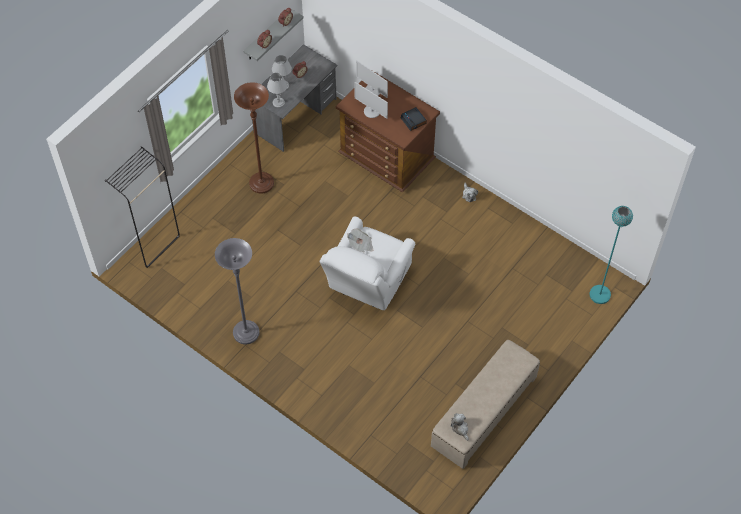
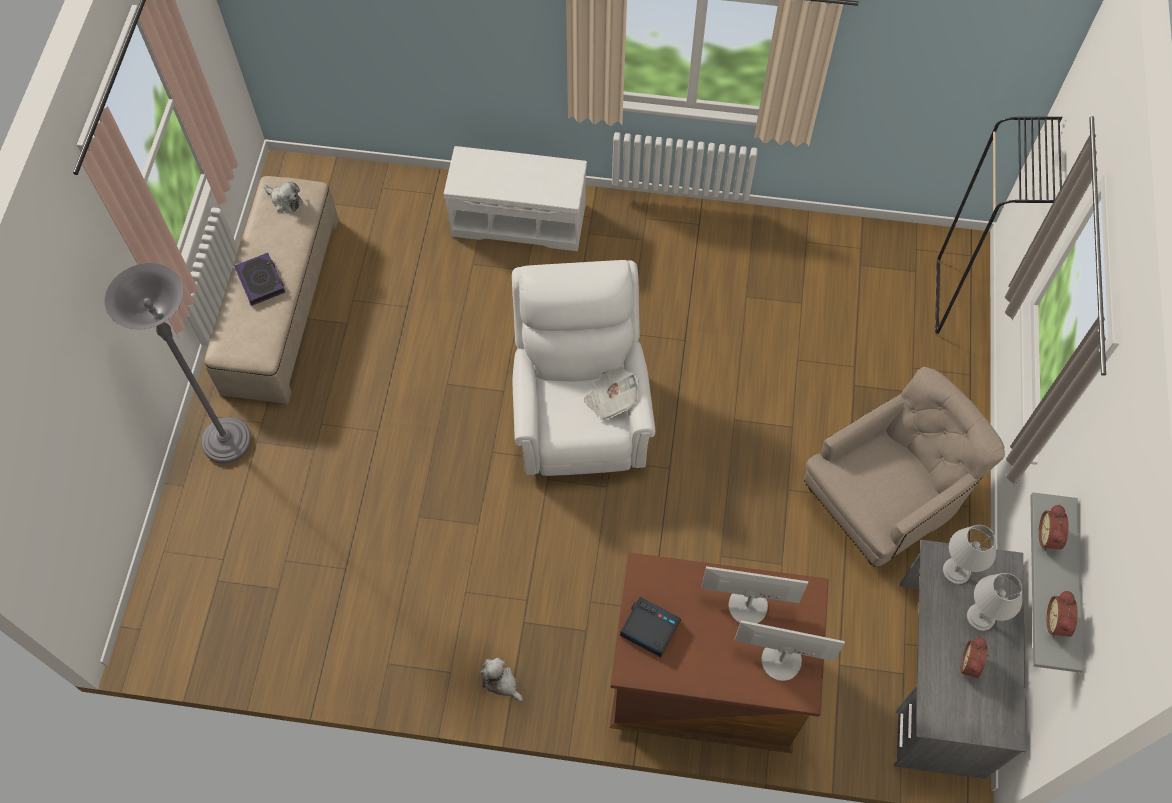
camera: 150 degrees right, 5 degrees up
(246, 333) = (711, 241): grey floor lamp -> grey floor lamp (227, 441)
(261, 183) = (885, 498): brown floor lamp -> beige armchair
(334, 395) = (520, 219): none -> white bench
(493, 387) = (261, 281): none -> book
(600, 295) = (162, 598): turquoise floor lamp -> none

